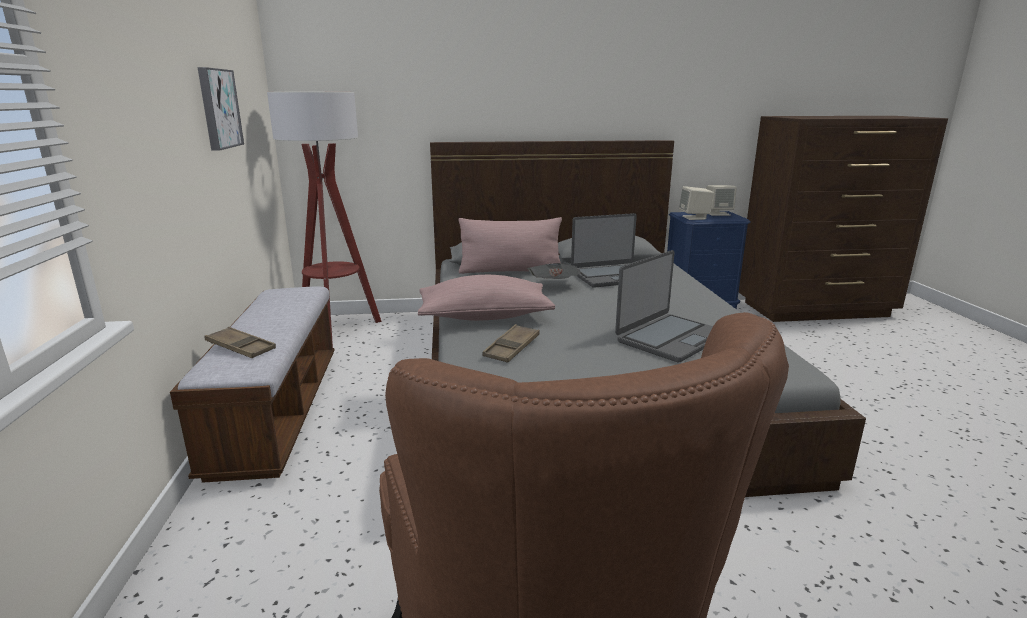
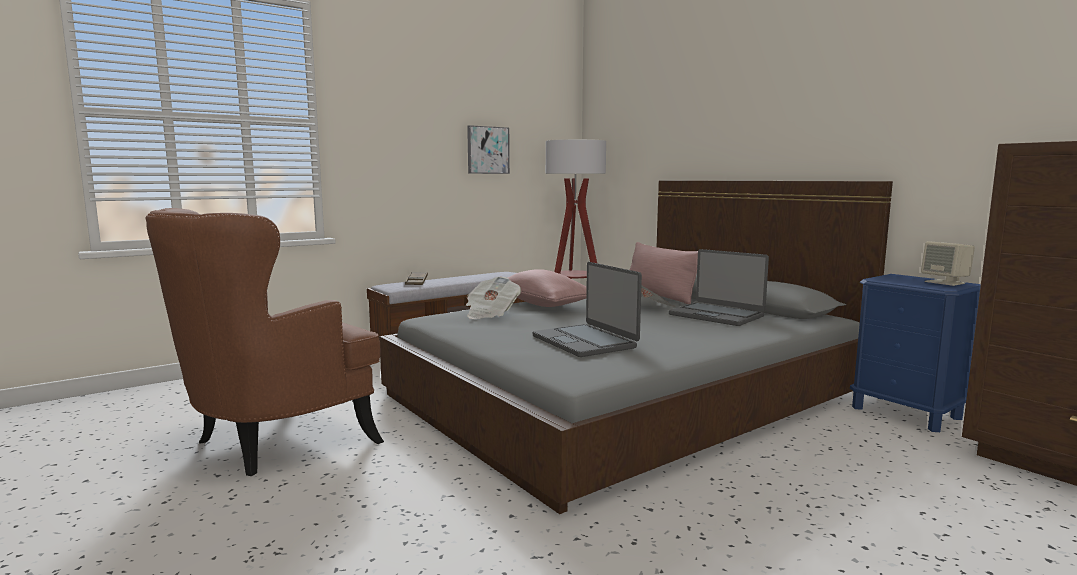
camera: 60 degrees right, 10 degrees down
(511, 348) = (491, 313): brown tray -> newspaper
(670, 338) = (585, 342): laptop -> laptop turned 45 degrees clockwise
(694, 217) = (888, 279): beige speaker -> none

